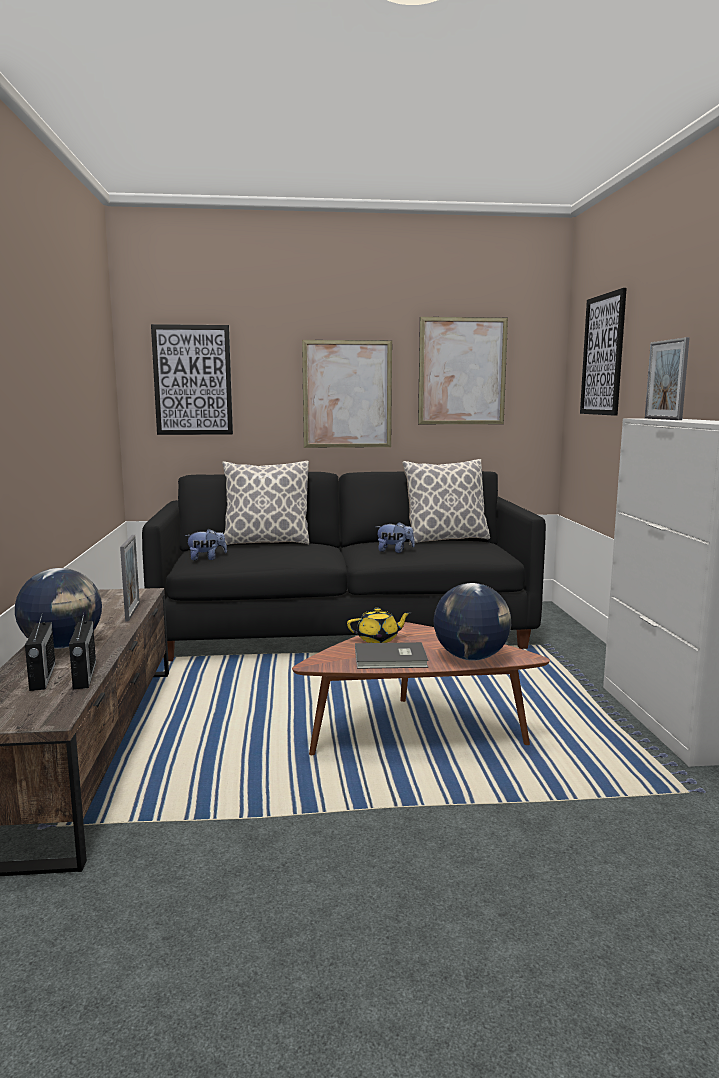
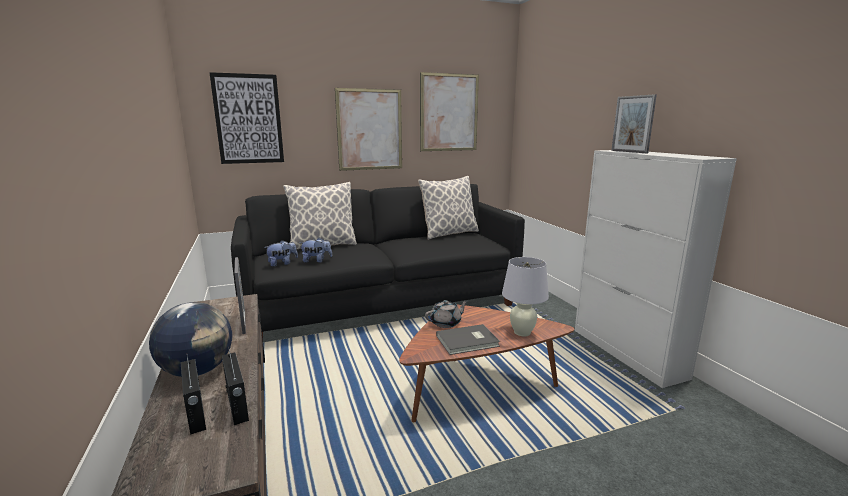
camera: 15 degrees left, 5 degrees up
(378, 639) = (446, 323): yellow teapot -> grey teapot
(394, 551) = (422, 246): plush toy -> plush toy (316, 261)
(471, 657) = (522, 332): globe -> white table lamp
(603, 355) = (551, 103): picture -> none

